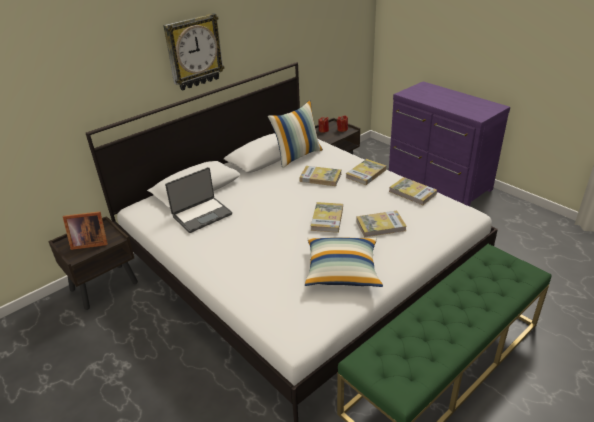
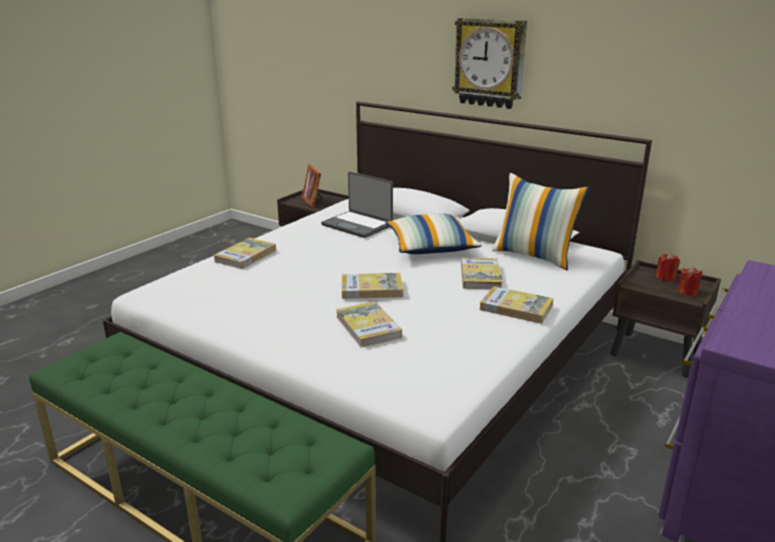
camera: 75 degrees right, 10 degrees down
(342, 271) = (258, 307): pillow -> pillow (430, 247)
(412, 193) = (477, 349): book -> book (245, 256)

